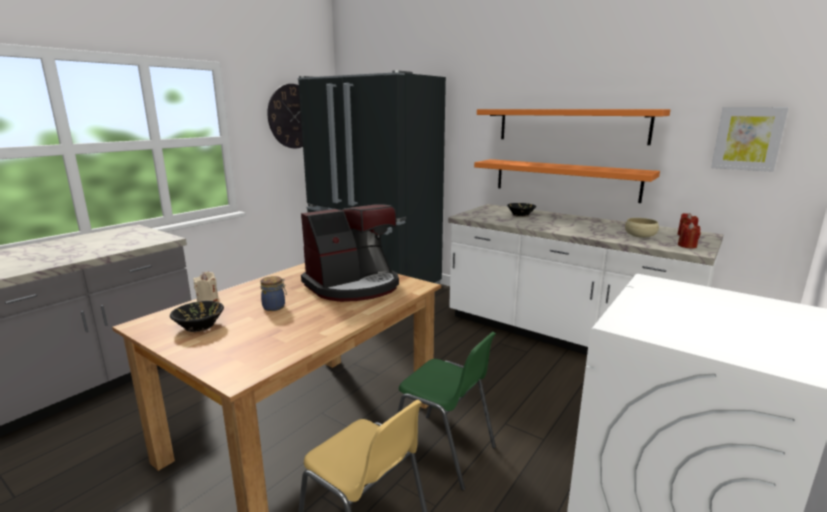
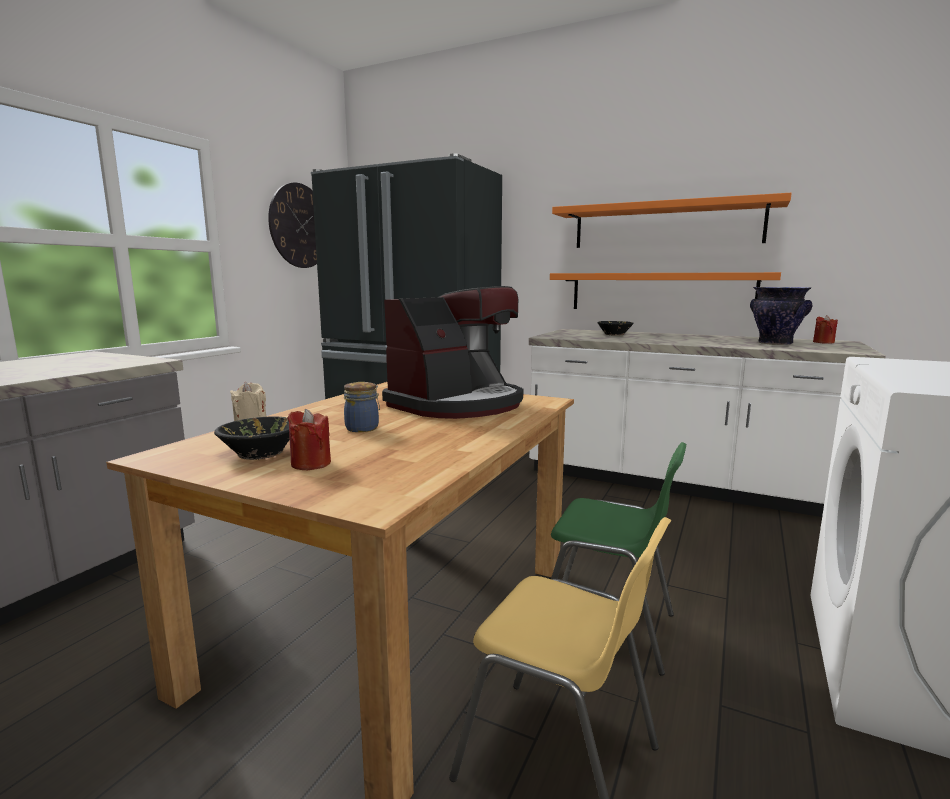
camera: 10 degrees left, 5 degrees down
(640, 235) = (775, 343): beige bowl -> vase
(687, 246) = (840, 348): red candle -> red candle (311, 463)
(747, 138) = (881, 228): picture -> none

